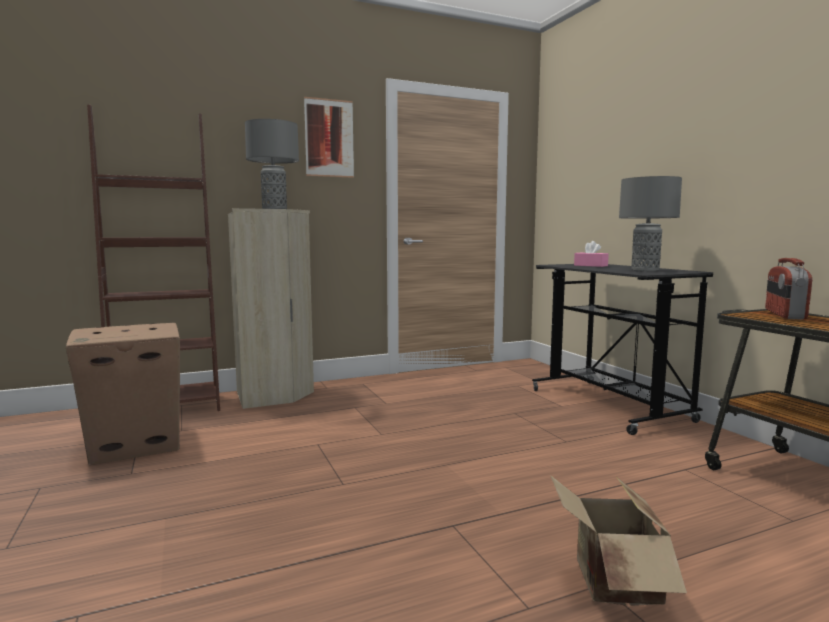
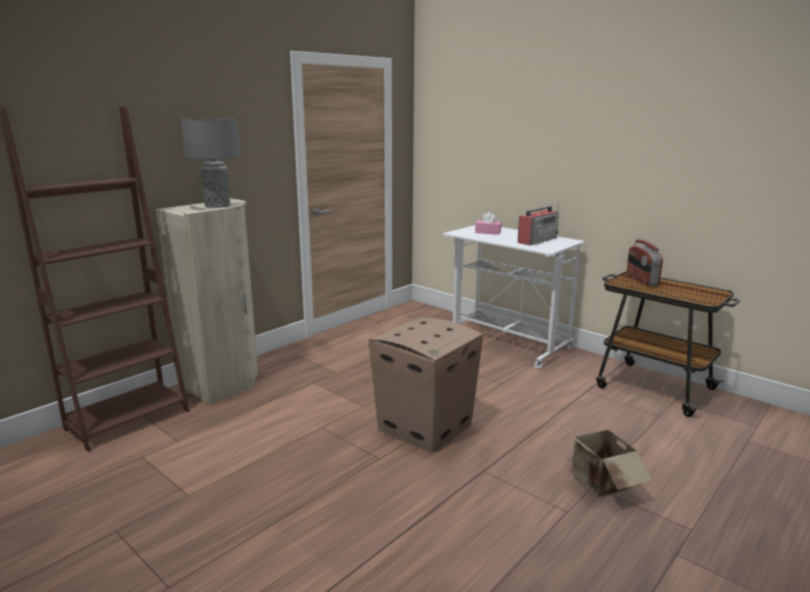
camera: 25 degrees left, 10 degrees up
(137, 443) = (150, 465): cardboard box -> cardboard box (426, 427)
(329, 138) = (244, 118): picture -> none
(609, 405) = (506, 342): black desk -> white desk
(645, 270) = (537, 240): grey table lamp -> radio

